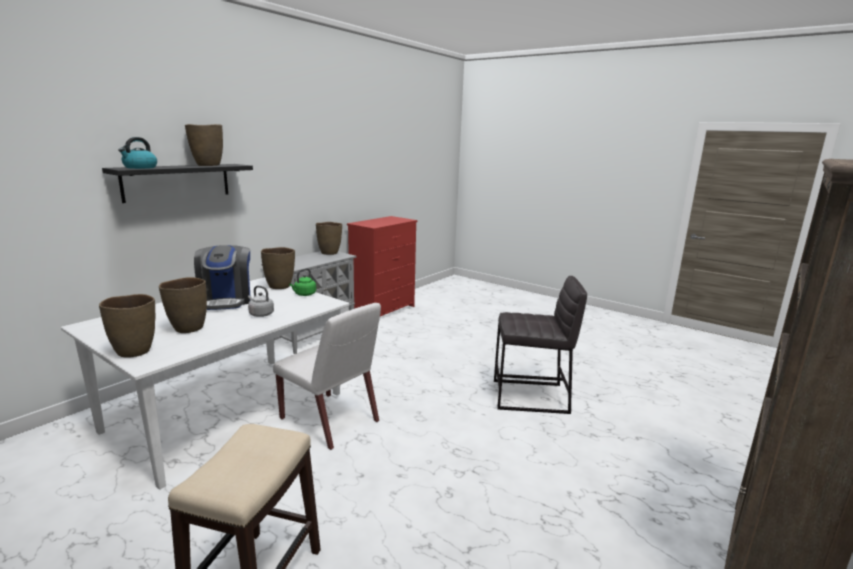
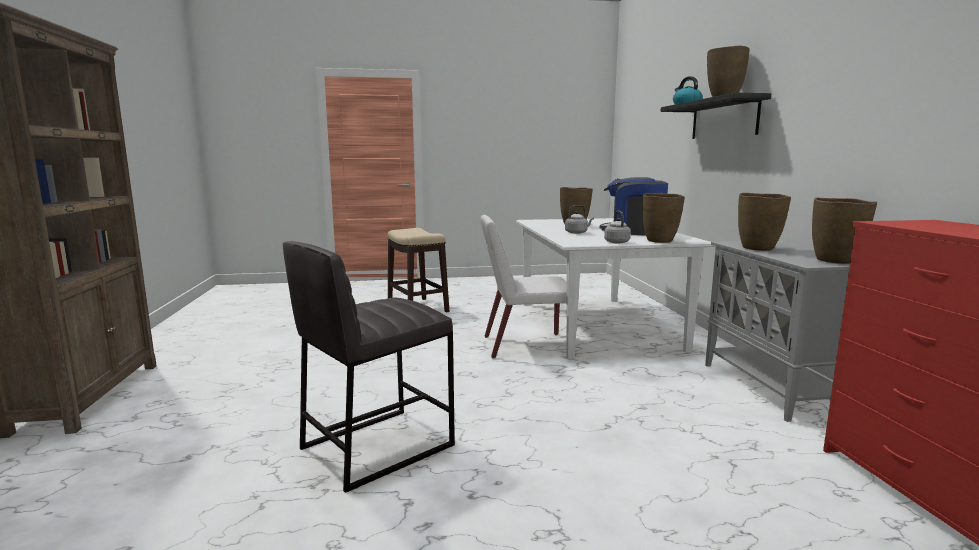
camera: 135 degrees right, 5 degrees down
(135, 351) = (551, 220): brown vase -> brown vase (758, 248)
(304, 294) = (616, 242): green kettle -> grey kettle

